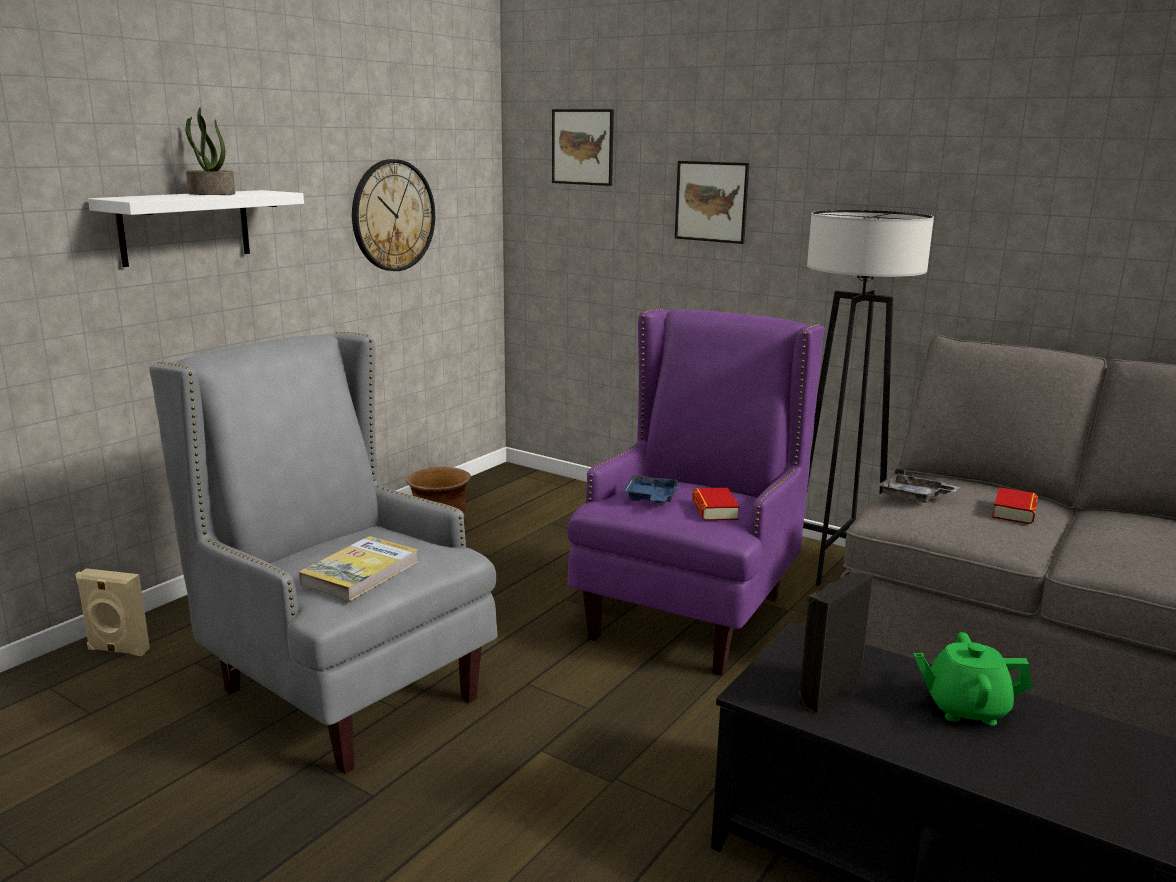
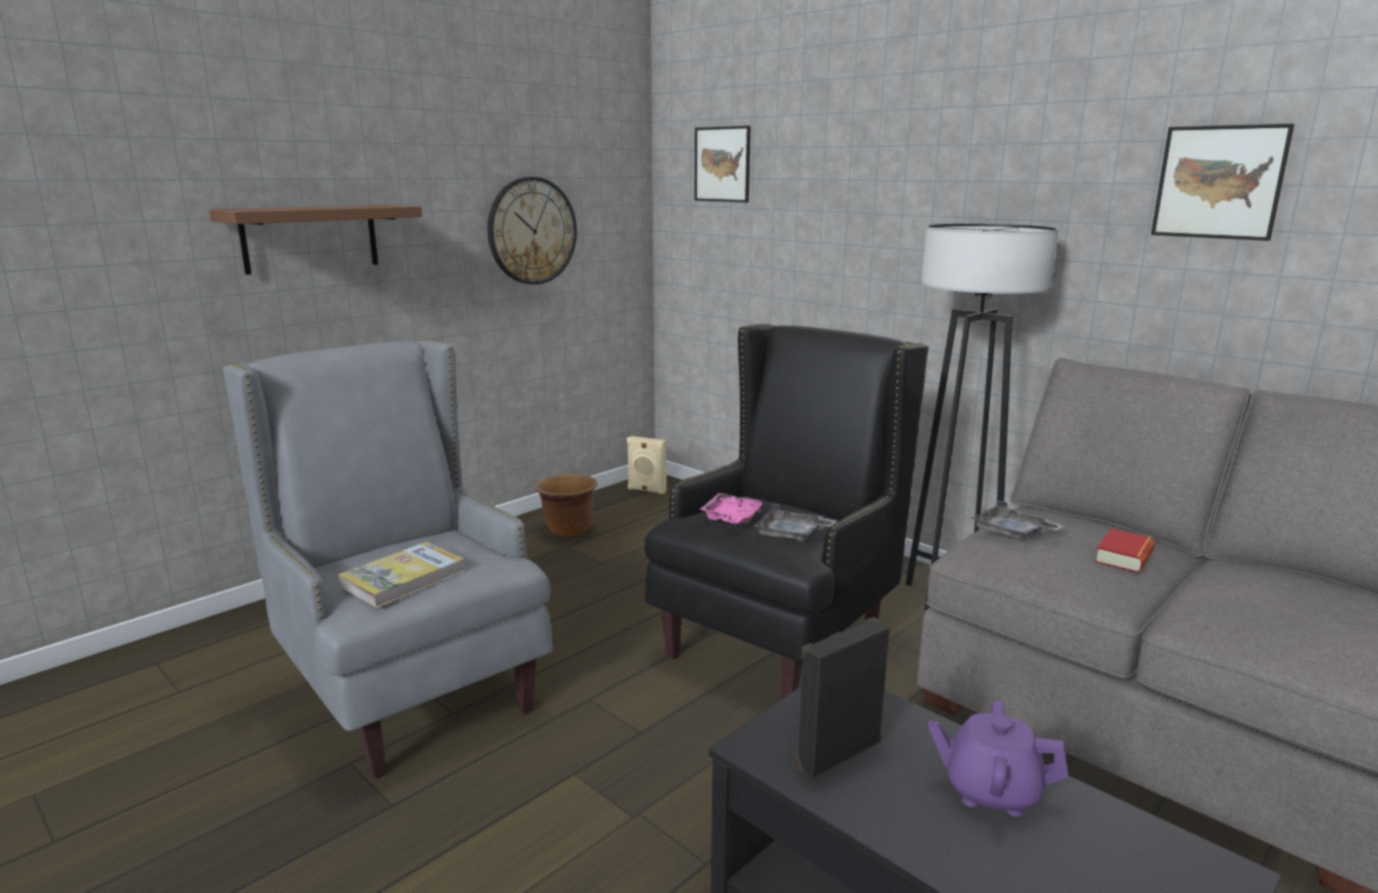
camera: 10 degrees right, 0 degrees up
(117, 650) = (230, 632): beige speaker -> beige speaker (646, 490)
(185, 227) = (310, 238): white shelf -> brown shelf
(211, 194) = (330, 206): potted plant -> none
(651, 498) = (732, 518): blue tray -> pink tray
(688, 615) = (777, 640): purple armchair -> black armchair
(711, 201) = (840, 217): picture -> picture (1219, 182)
(714, 510) = (792, 534): book -> grey tray
(965, 708) = (991, 791): green teapot -> purple teapot

